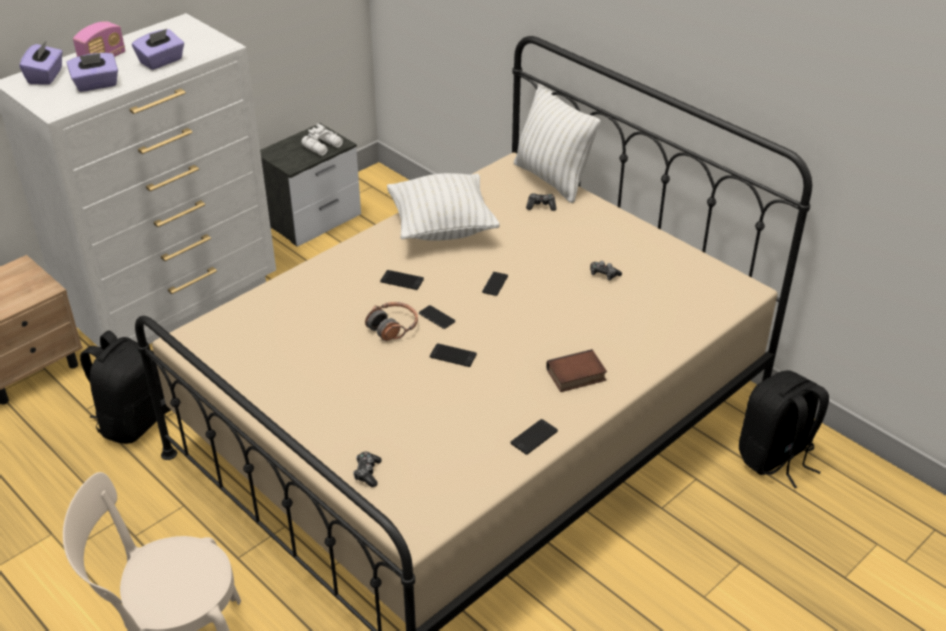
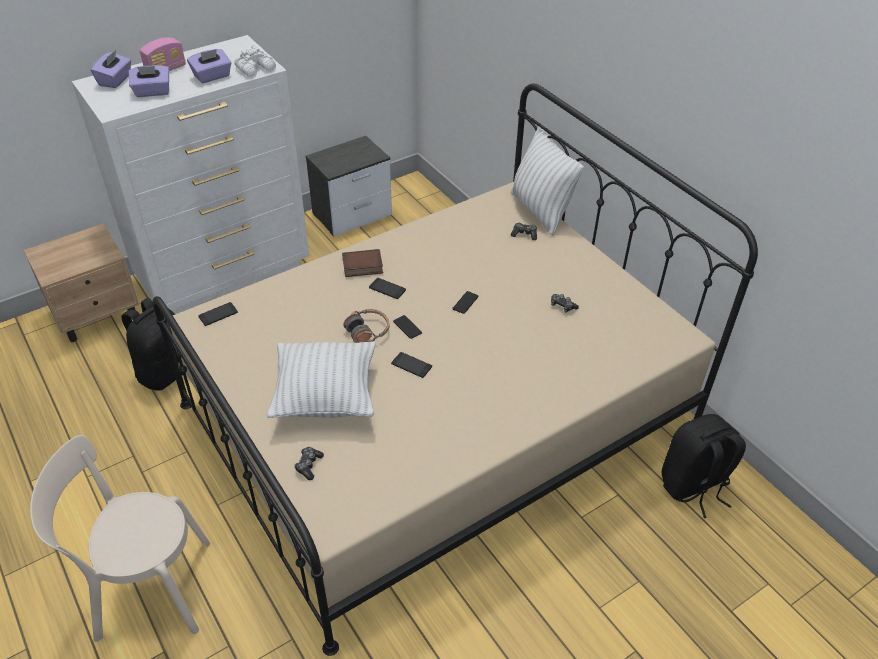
camera: 10 degrees right, 5 degrees up
(323, 146) = (363, 156): white binoculars -> white binoculars (257, 69)
(442, 228) = (434, 244): white pillow -> white pillow (326, 397)
(534, 437) = (461, 454): phone -> phone (218, 314)
(576, 376) = (513, 400): book -> book (362, 267)

